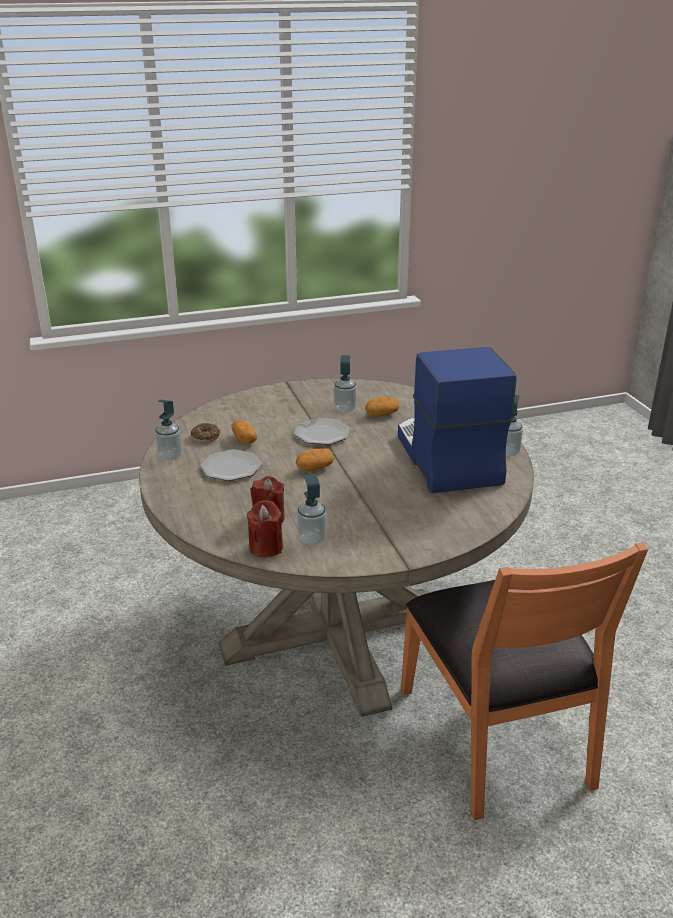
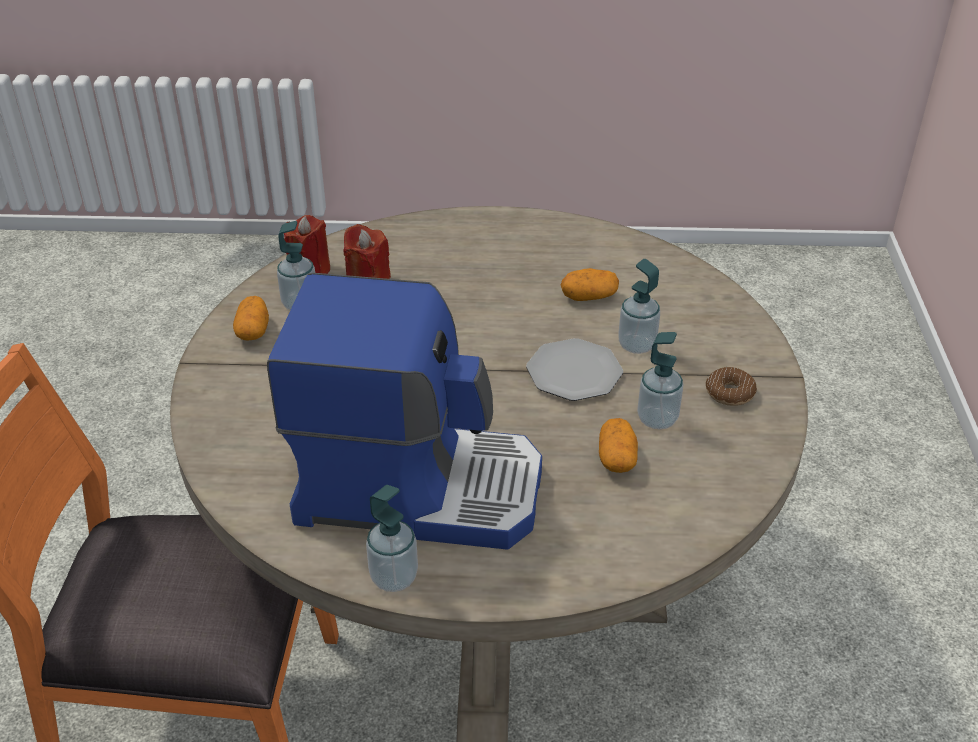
camera: 110 degrees right, 10 degrees up
(170, 456) = (572, 233): soap dispenser -> soap dispenser (636, 345)
(205, 437) = (613, 266): donut -> donut (730, 393)
(230, 468) = (512, 273): plate -> none
(315, 468) = (469, 342): potato -> potato (253, 331)

